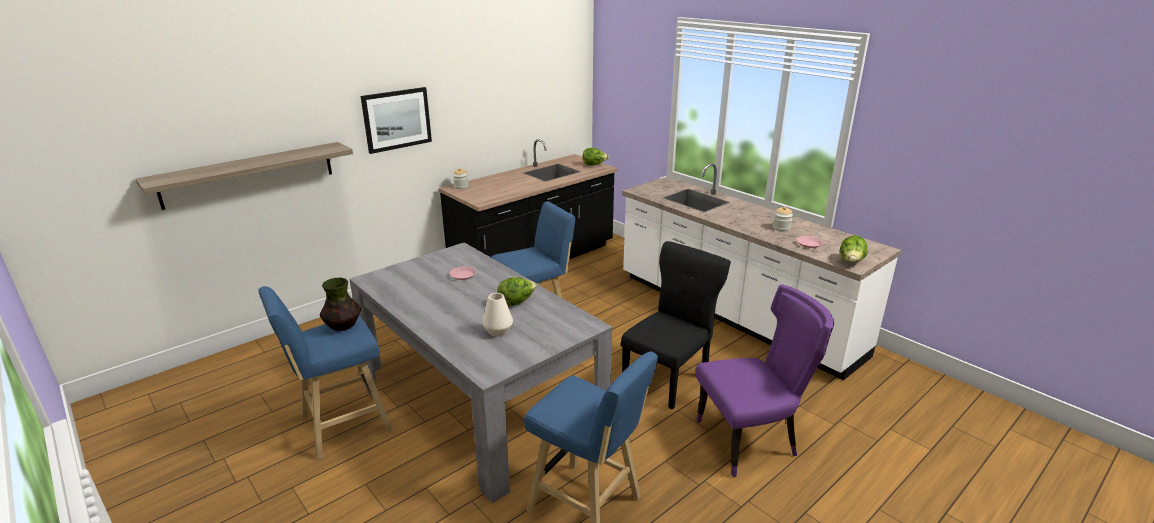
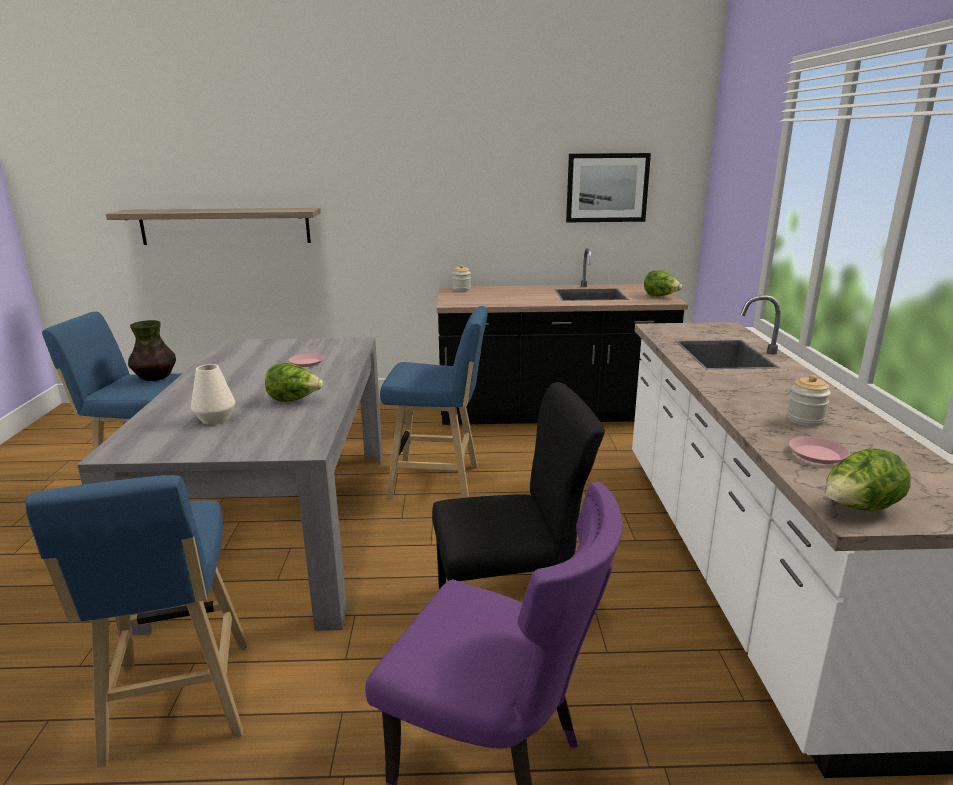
camera: 40 degrees right, 5 degrees down
(397, 119) = (393, 193): picture -> picture (607, 188)

